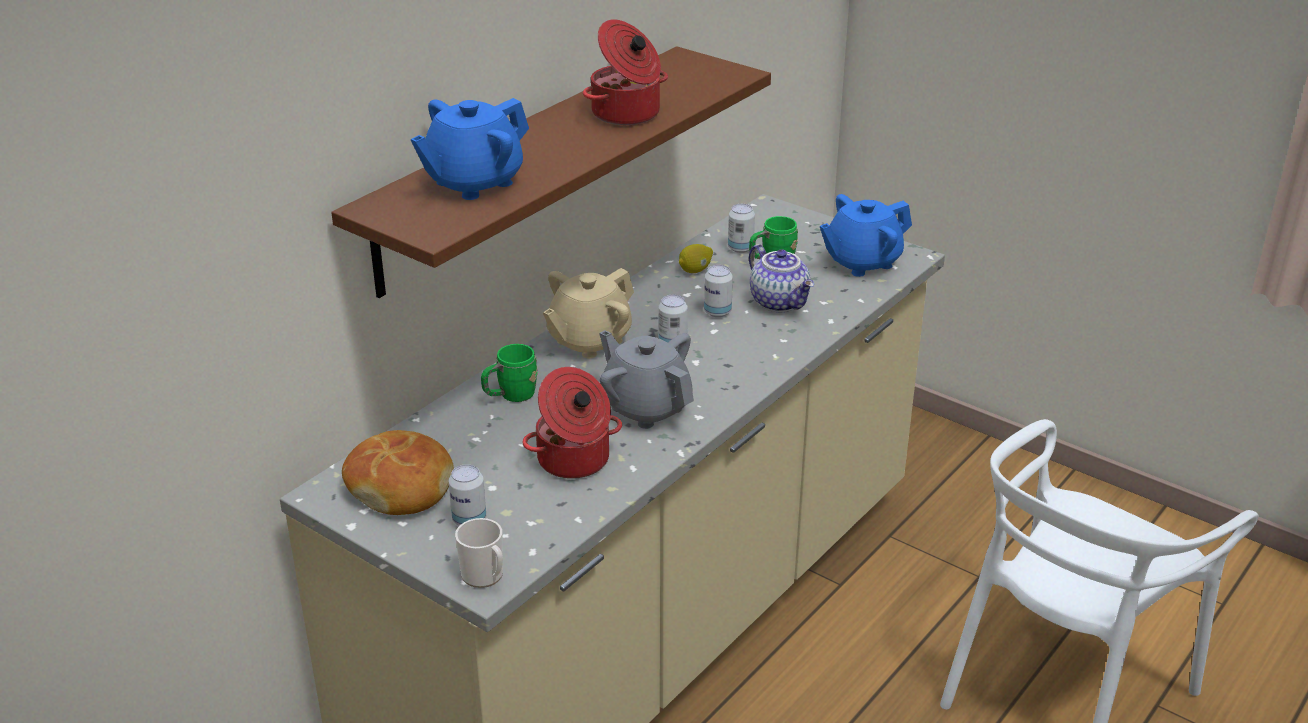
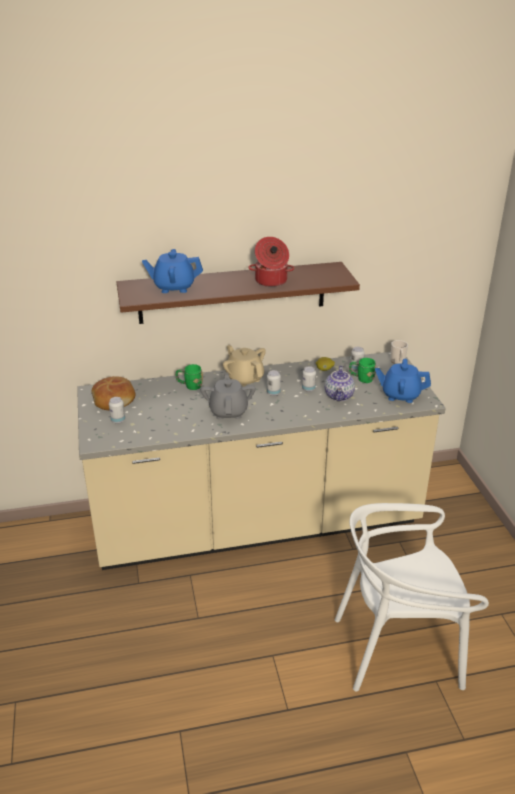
camera: 40 degrees right, 0 degrees up
(485, 576) = (96, 441): mug -> mug (398, 361)
(574, 460) = (177, 418): cooking pot -> none
(588, 341) = (244, 379): beige teapot -> beige teapot turned 60 degrees clockwise

